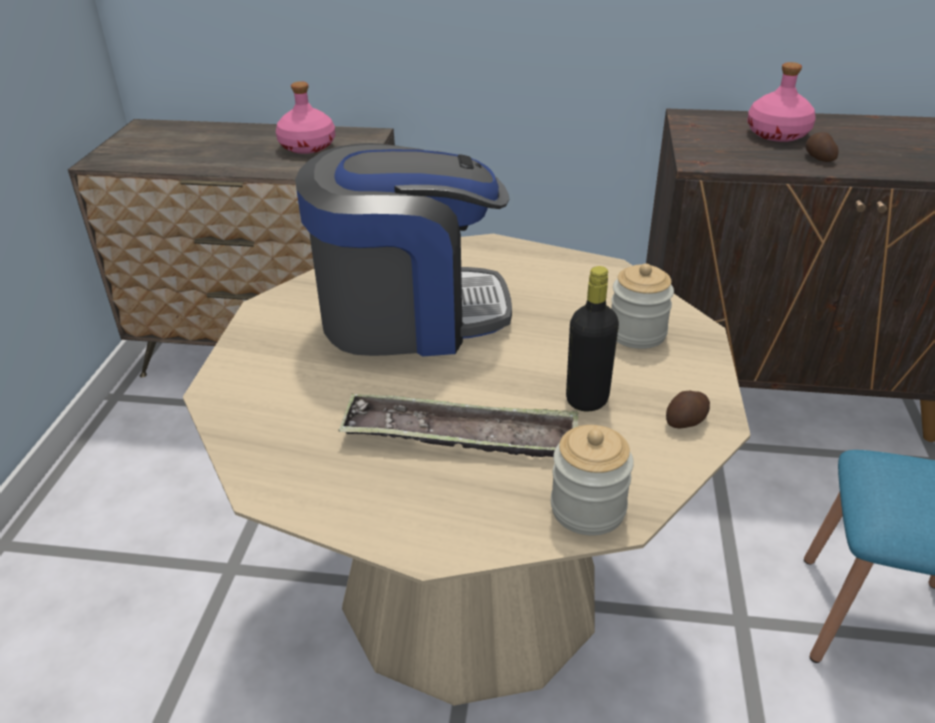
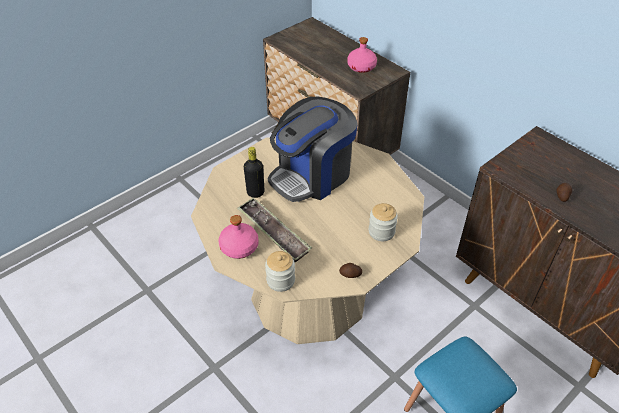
camera: 40 degrees right, 10 degrees up
(410, 315) = (312, 175): coffee machine -> coffee machine turned 105 degrees clockwise
(587, 399) = (328, 245): black bottle -> black bottle (255, 193)
(777, 134) = (566, 171): pink bottle -> pink bottle (239, 247)

